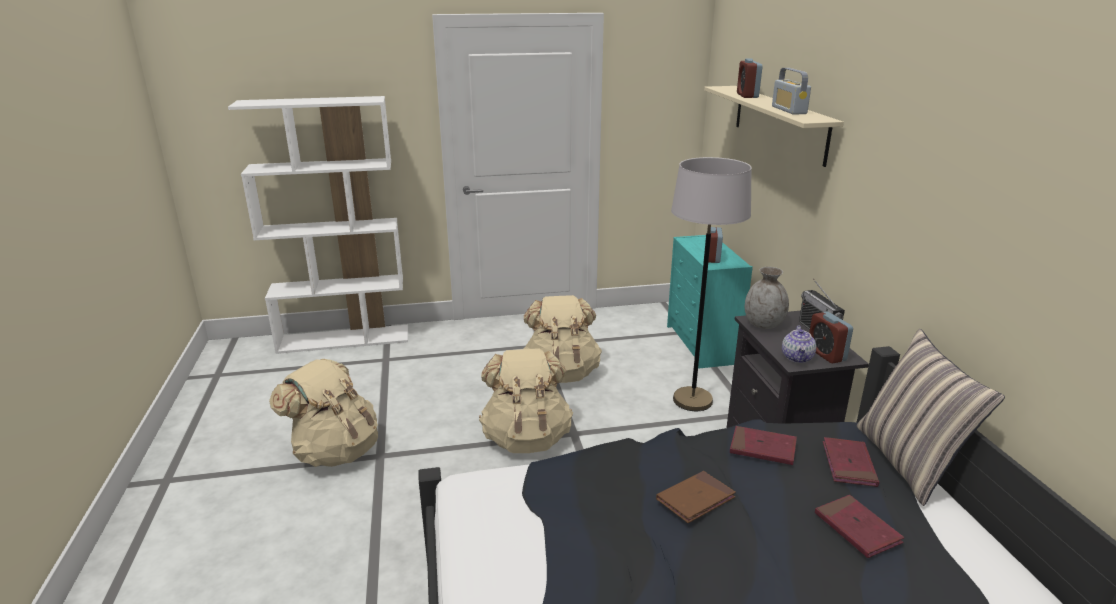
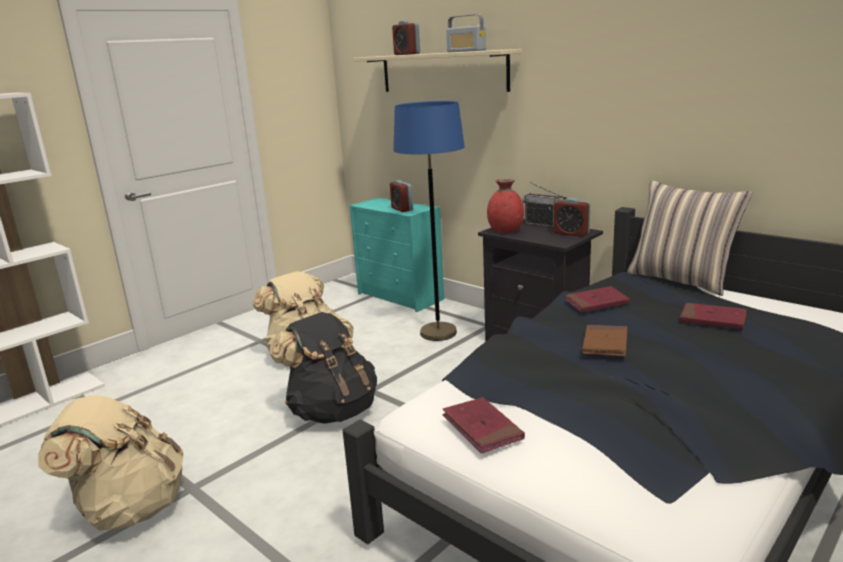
camera: 35 degrees left, 5 degrees down
(526, 438) = (332, 410): beige backpack -> black backpack
(692, 400) = (438, 333): grey floor lamp -> blue floor lamp
(764, 324) = (505, 231): grey vase -> red vase
(797, 358) = (558, 240): teapot -> none
(849, 464) = (656, 291): red book -> red book (482, 428)

